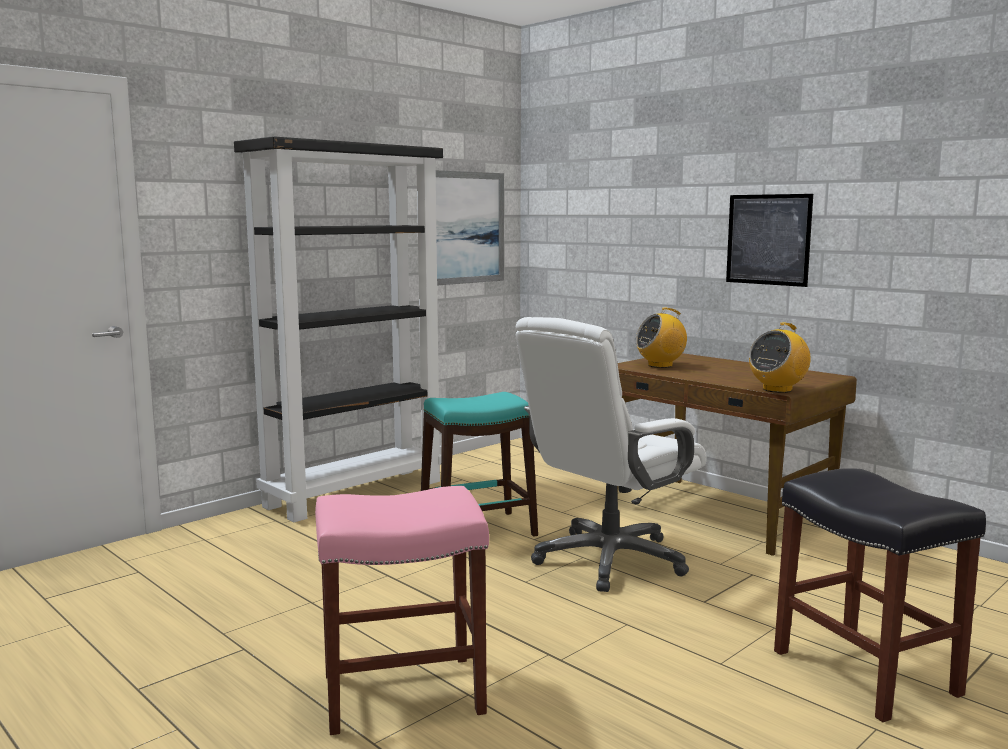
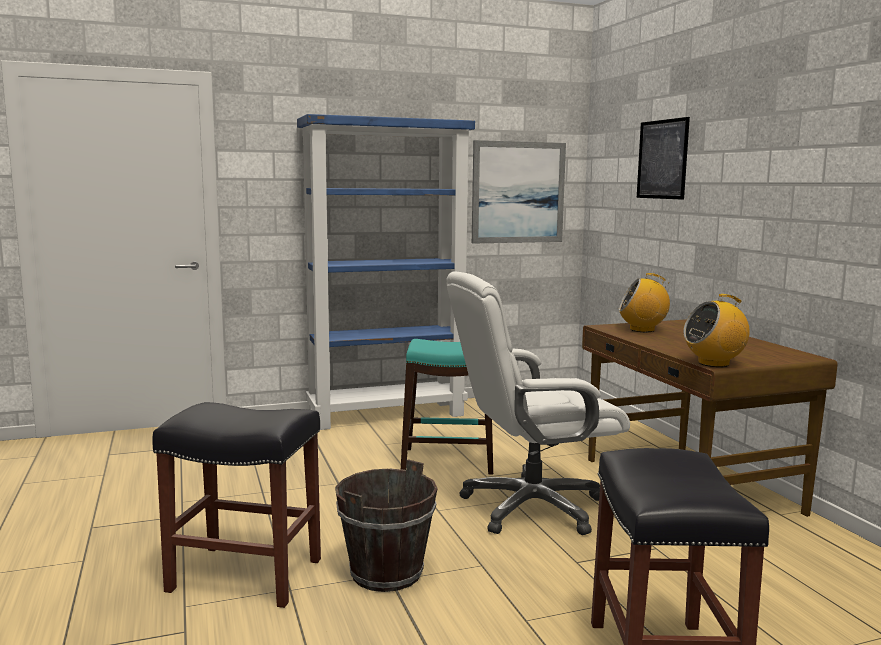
camera: 25 degrees right, 0 degrees up
(355, 493) = (387, 415): black bookcase -> blue bookcase
(400, 694) = (243, 575): pink stool -> black stool
(548, 654) = (386, 573): none -> brown bucket
(768, 239) = (770, 208): picture -> picture (662, 159)

